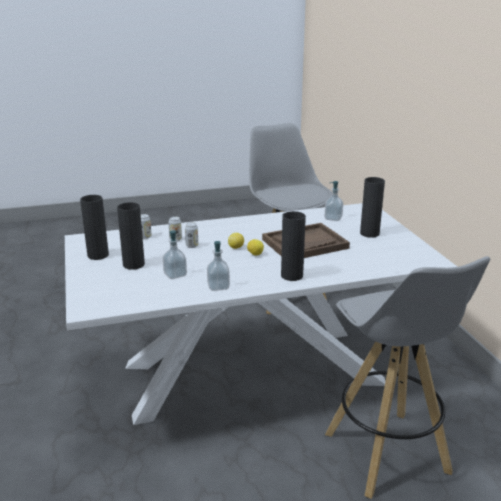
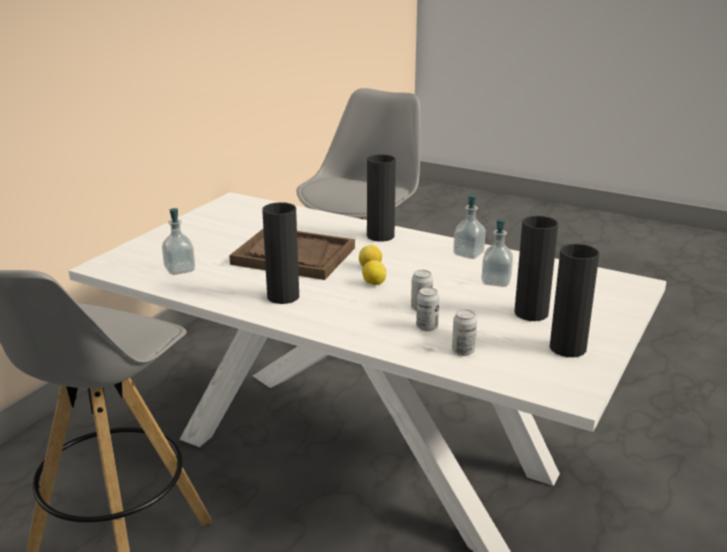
camera: 135 degrees left, 0 degrees up
(369, 233) = (203, 239): black vase -> black vase (283, 296)

